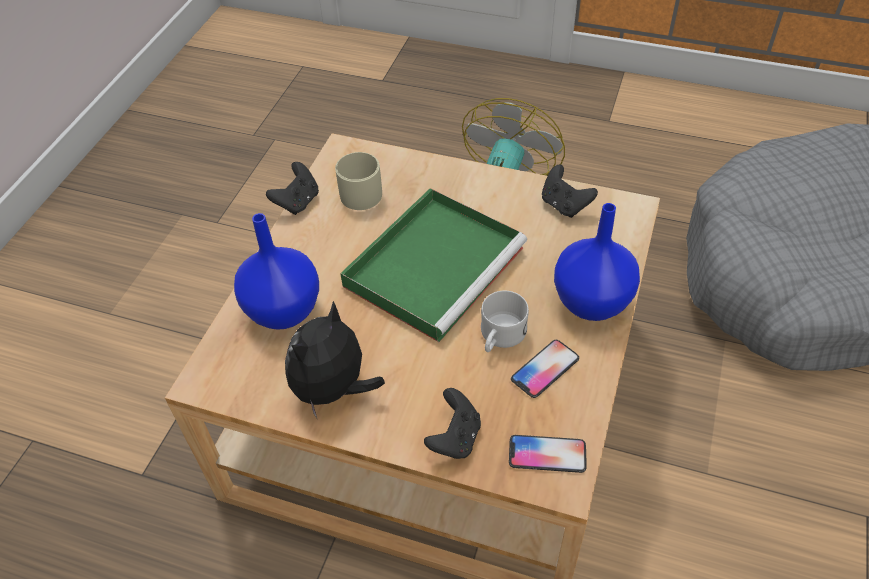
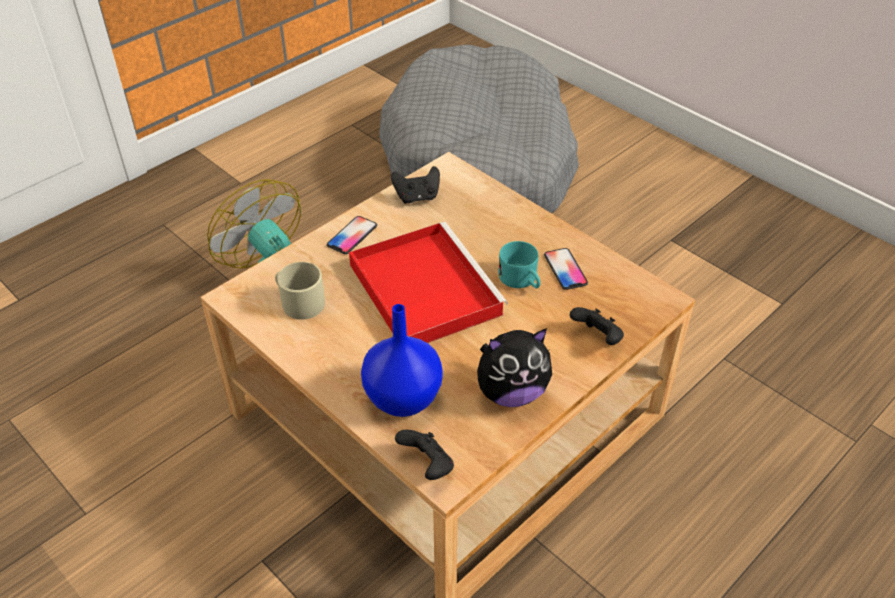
camera: 65 degrees left, 5 degrees down
(297, 202) = (274, 348): black game controller -> black game controller (427, 466)
(334, 390) = (511, 392): plush toy -> plush toy turned 75 degrees counterclockwise
(435, 264) = (422, 288): green tray -> red tray
(499, 337) = (521, 281): white mug -> turquoise mug
(547, 454) = (637, 297): phone -> phone (352, 236)
(590, 301) = (520, 223): blue vase -> none

